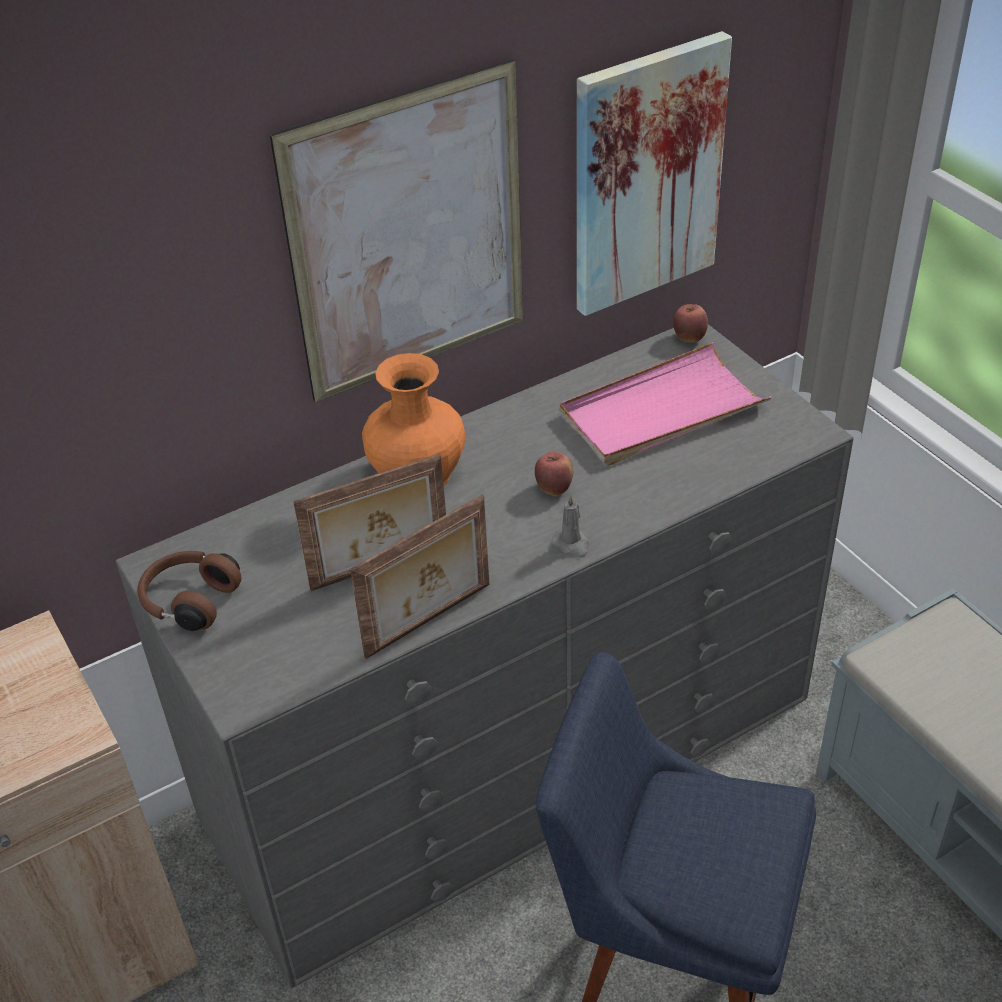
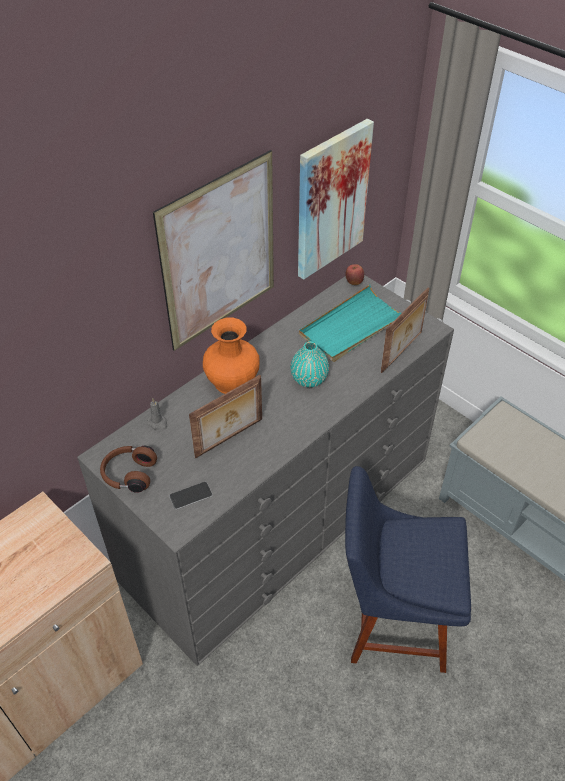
camera: 15 degrees left, 5 degrees up
(281, 651) = (190, 495): none -> phone
(430, 621) = (266, 465): picture frame -> picture frame (402, 352)
(554, 488) = (309, 379): apple -> turquoise vase
(572, 545) = (328, 410): grey candle -> grey candle (158, 423)
(661, 411) = (352, 327): pink tray -> turquoise tray

